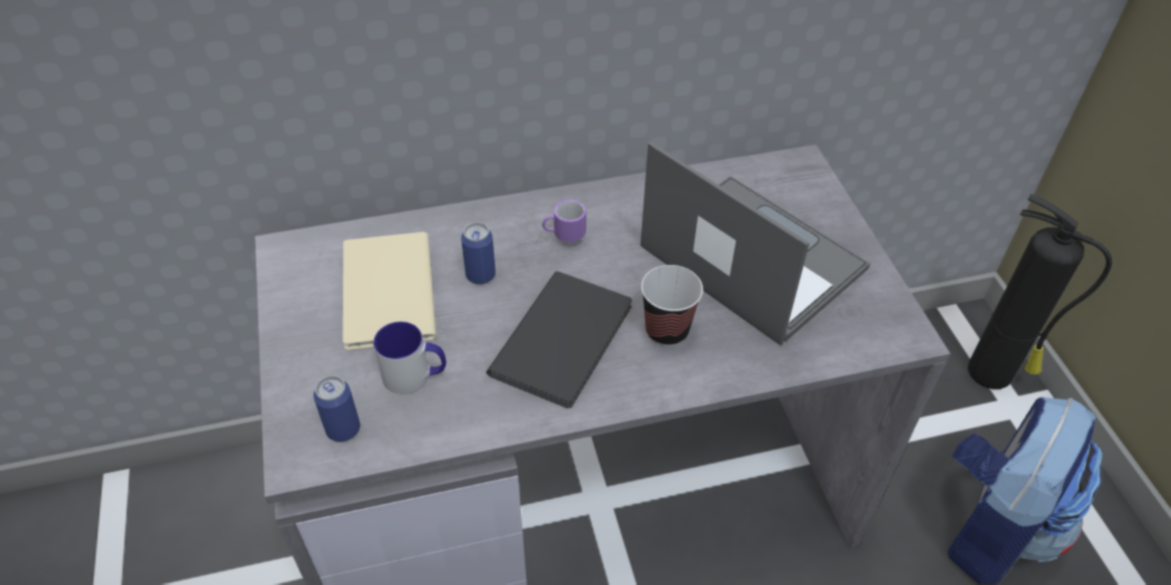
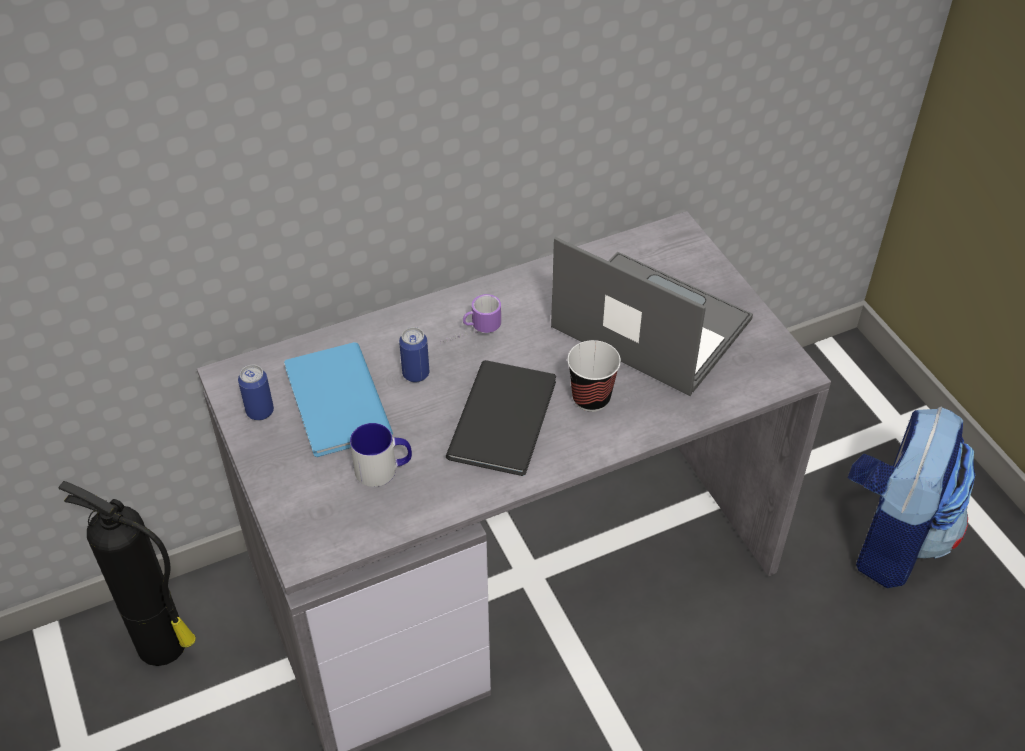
camera: 10 degrees left, 0 degrees up
(343, 429) = (335, 523): can -> can (260, 411)
(384, 295) = (334, 404): beige book -> blue book
(992, 373) = (874, 398): fire extinguisher -> fire extinguisher (165, 646)

